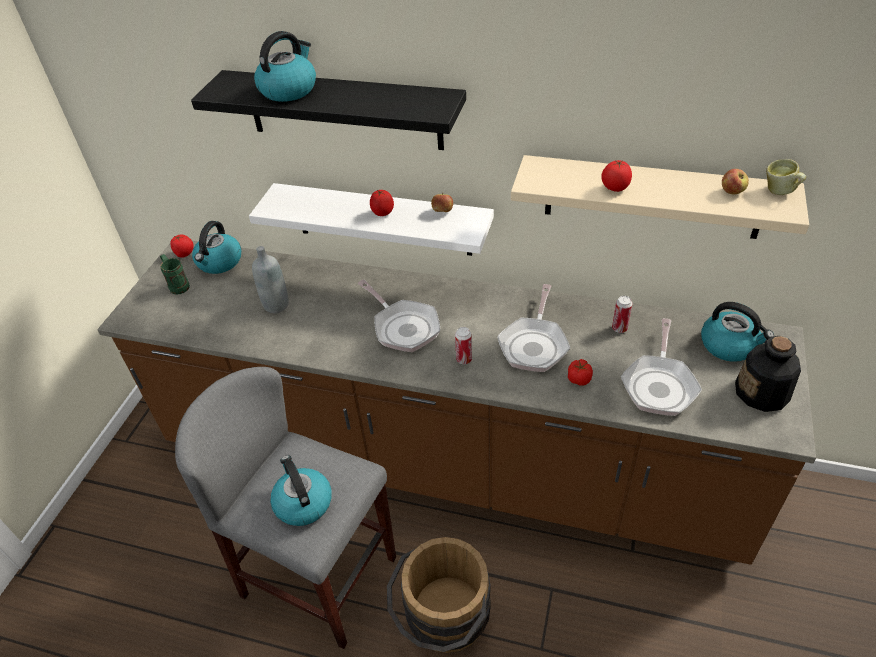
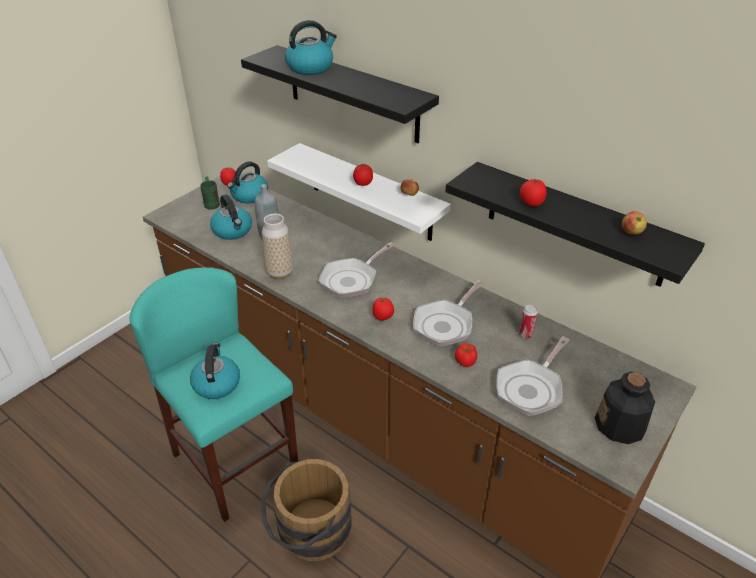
camera: 20 degrees right, 5 degrees down
(316, 346) = (280, 273): none -> vase
(320, 577) = (235, 463): grey stool -> turquoise stool
(403, 327) = (352, 279): frying pan -> frying pan turned 60 degrees clockwise
(464, 359) = (383, 317): can -> tomato
(652, 197) = (575, 224): beige shelf -> black shelf
(729, 345) = (615, 379): kettle -> kettle (233, 231)
(780, 192) = (675, 244): mug -> none

